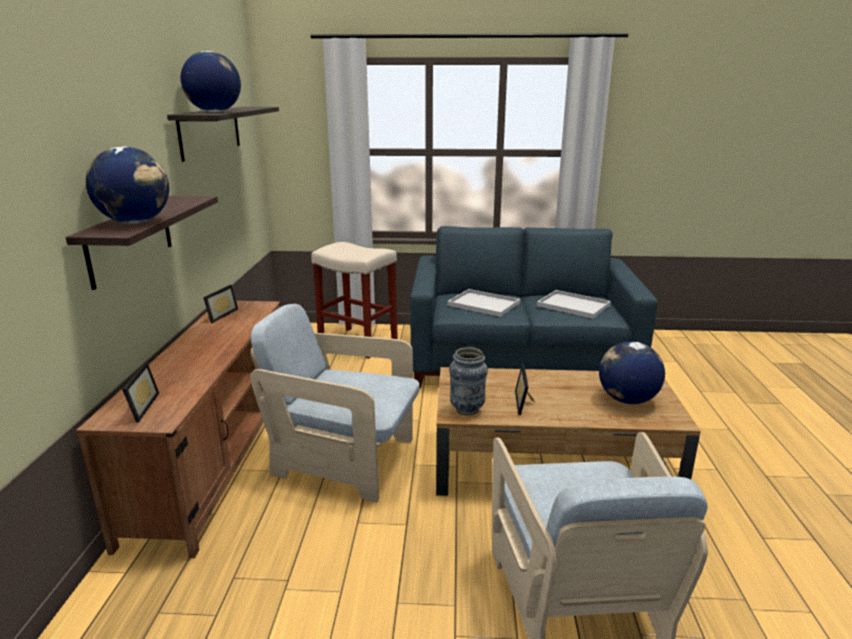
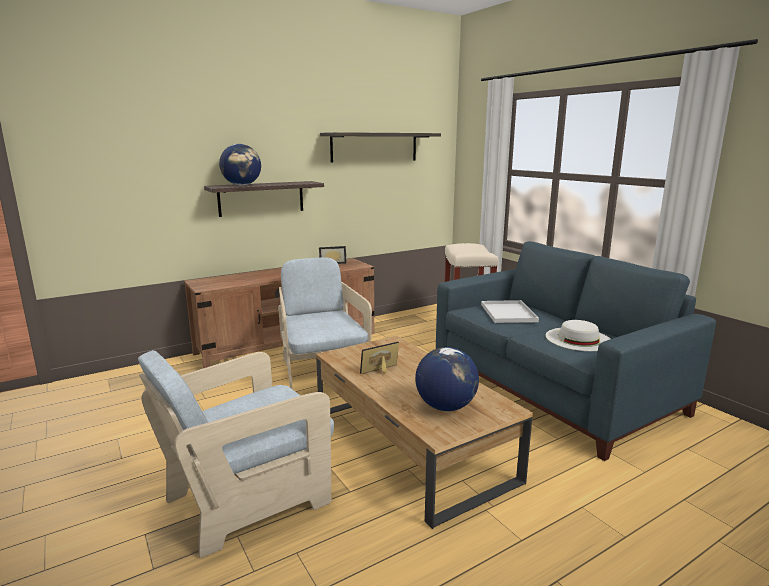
camera: 55 degrees right, 5 degrees down
(138, 408) = (212, 281): picture frame -> none
(214, 112) = (354, 132): globe -> none
(467, 410) = (345, 357): vase -> none
(572, 305) = (578, 339): white tray -> white hat

